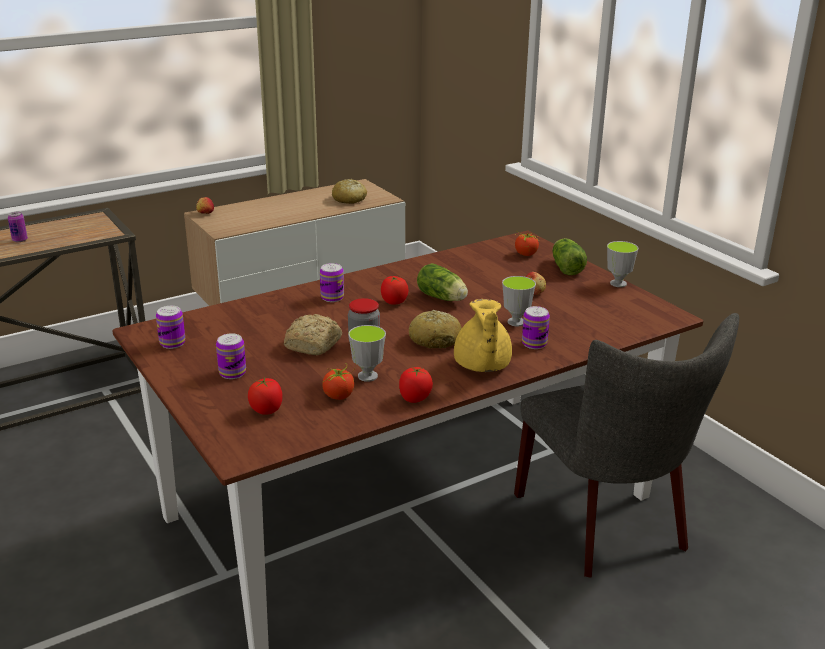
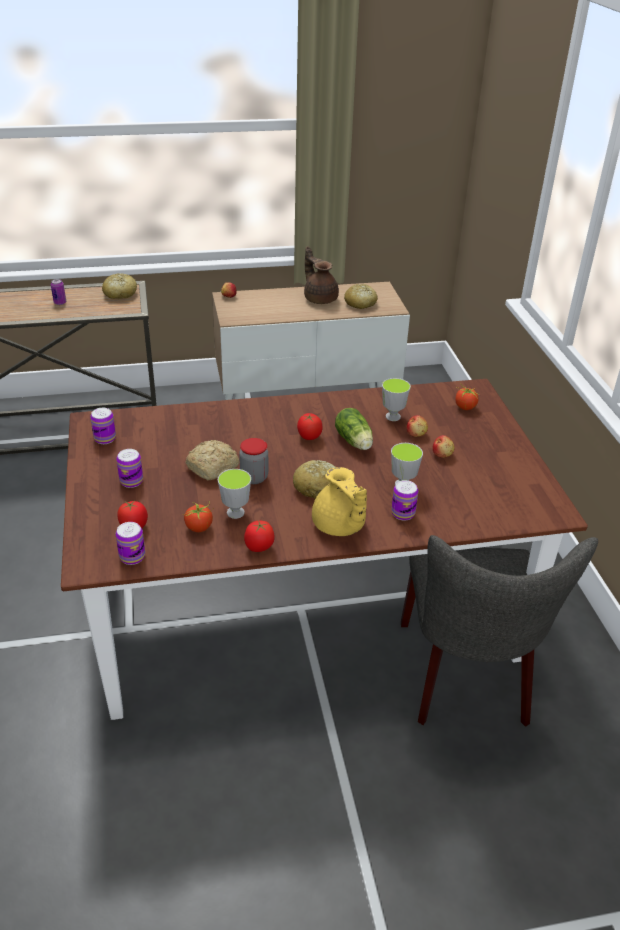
camera: 20 degrees right, 10 degrees up
(87, 222) = (120, 293): none -> bread
(305, 201) = (320, 298): none -> brown teapot
(332, 297) = (260, 419): can -> can (132, 557)
(481, 366) = (339, 526): yellow teapot -> yellow teapot turned 45 degrees counterclockwise
(497, 282) = (416, 434): none -> apple
(566, 267) = (493, 431): lettuce -> none
(618, 283) = (531, 462): cup -> cup (393, 417)

